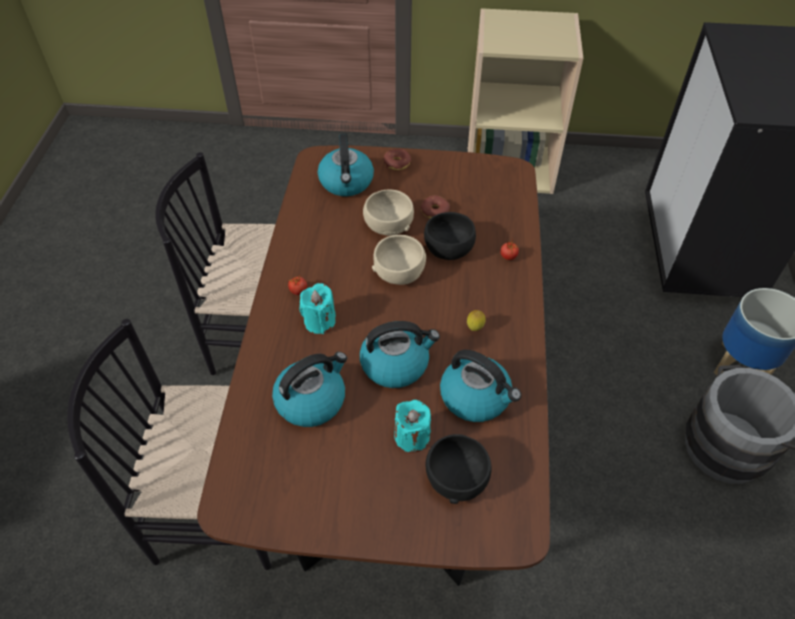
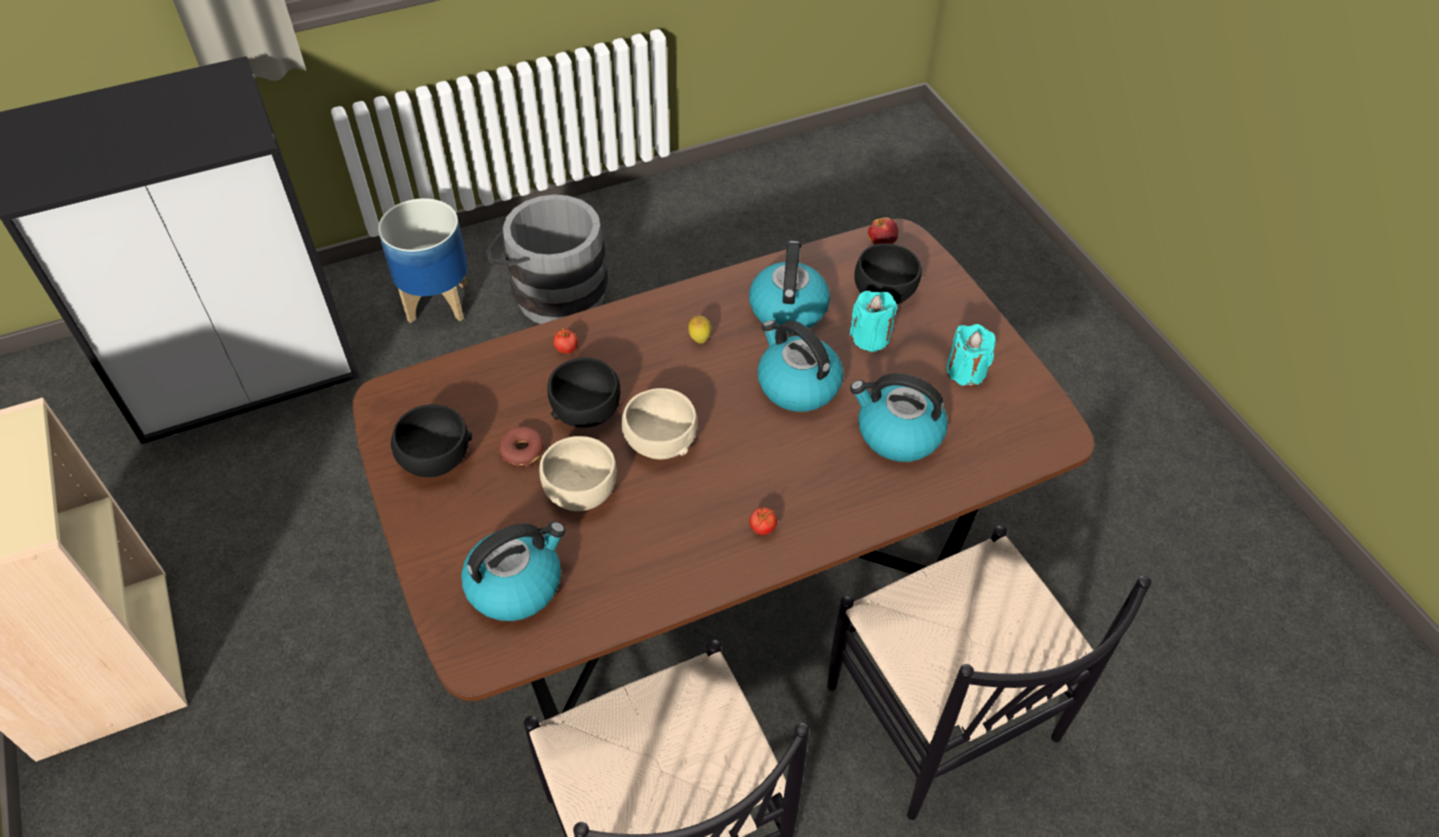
camera: 120 degrees left, 0 degrees up
(319, 321) = (792, 481): turquoise candle -> turquoise candle (966, 371)
(397, 163) = (435, 541): donut -> none
(454, 177) = (435, 457): none -> black bowl
(519, 513) = (881, 243): none -> apple

